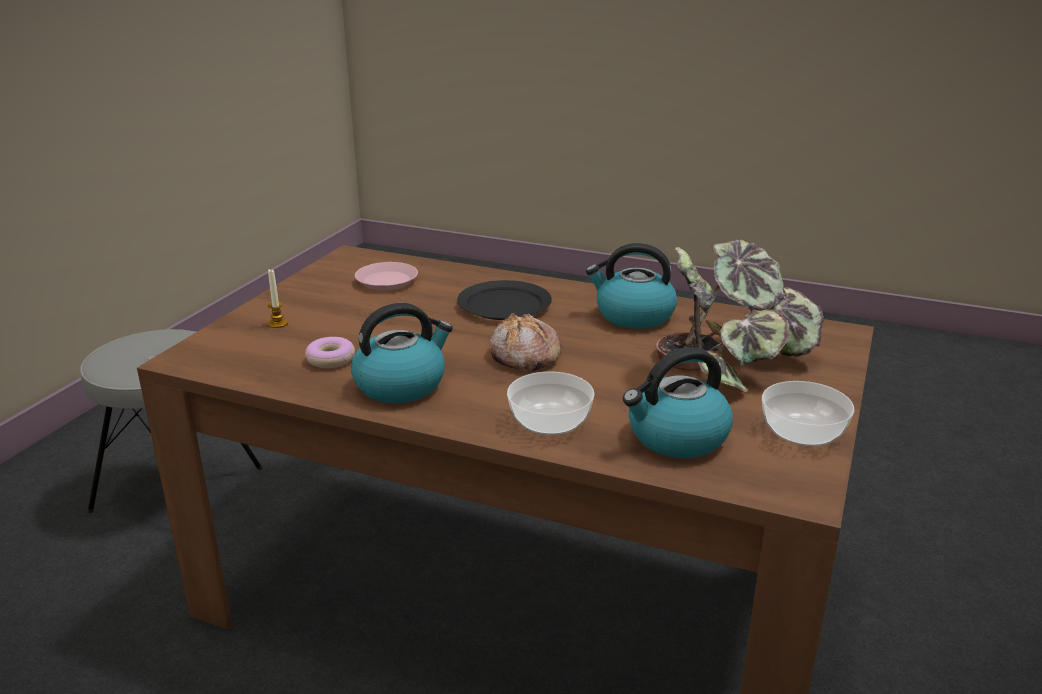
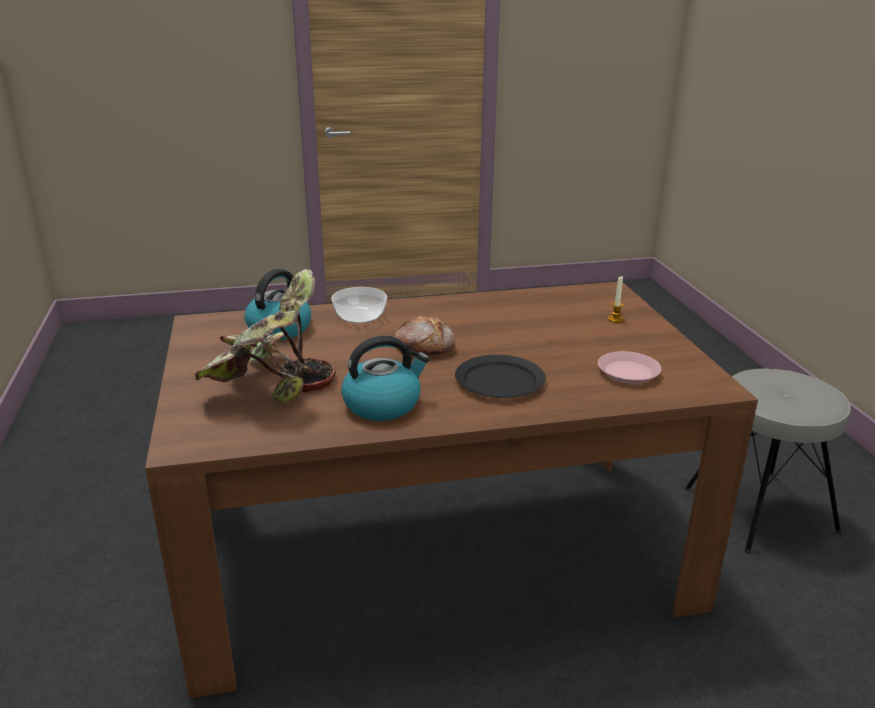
camera: 145 degrees right, 0 degrees up
(331, 359) = (535, 311): donut -> none
(401, 384) = (469, 310): kettle -> none
(803, 431) = (201, 351): bowl -> none

